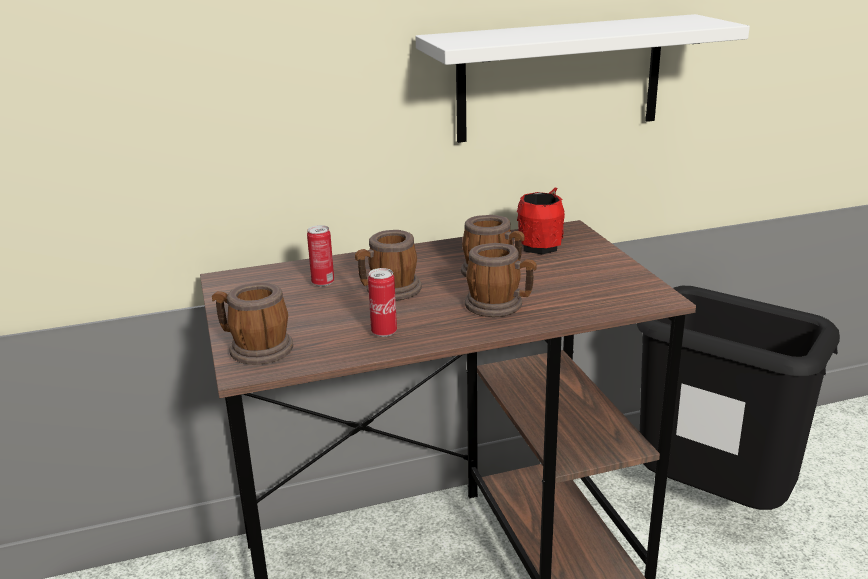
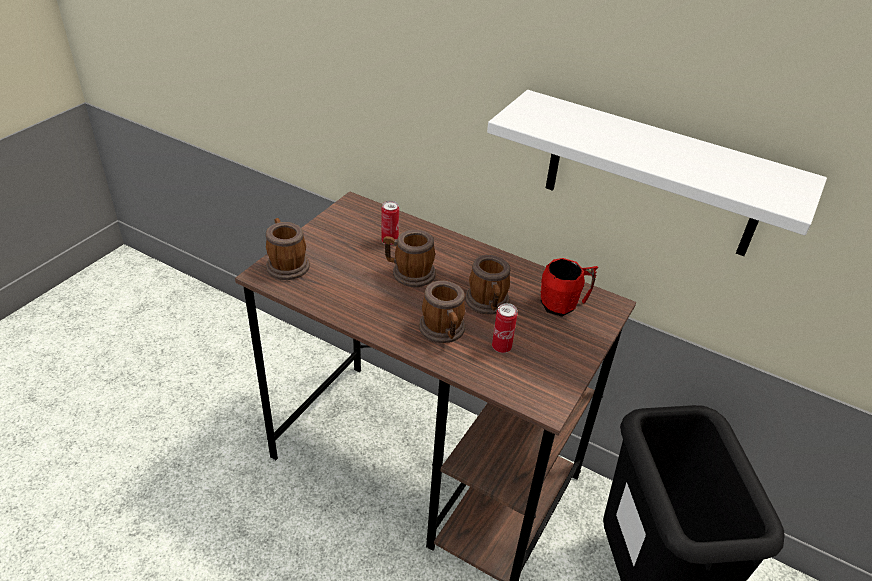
camera: 45 degrees right, 15 degrees up
(384, 332) = (355, 301): can -> can (501, 347)

